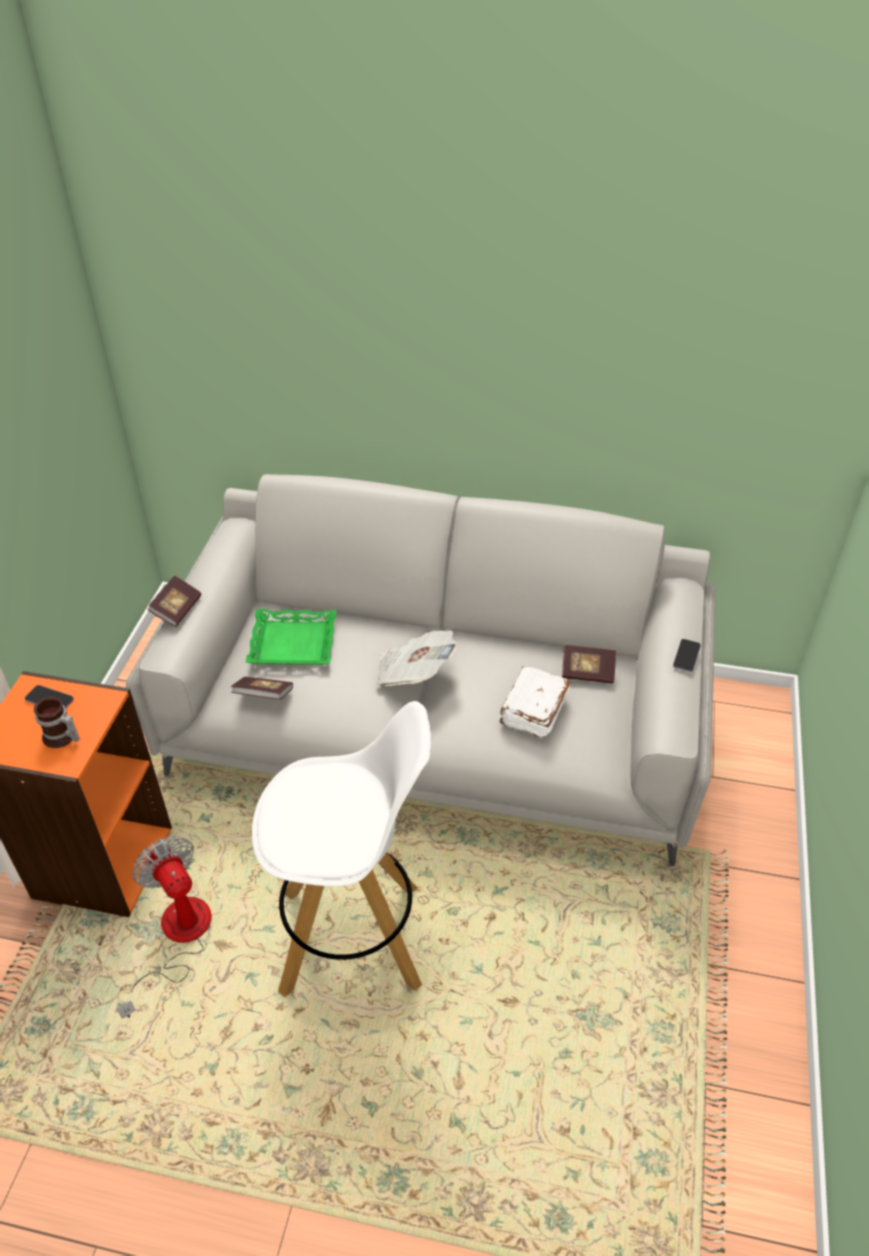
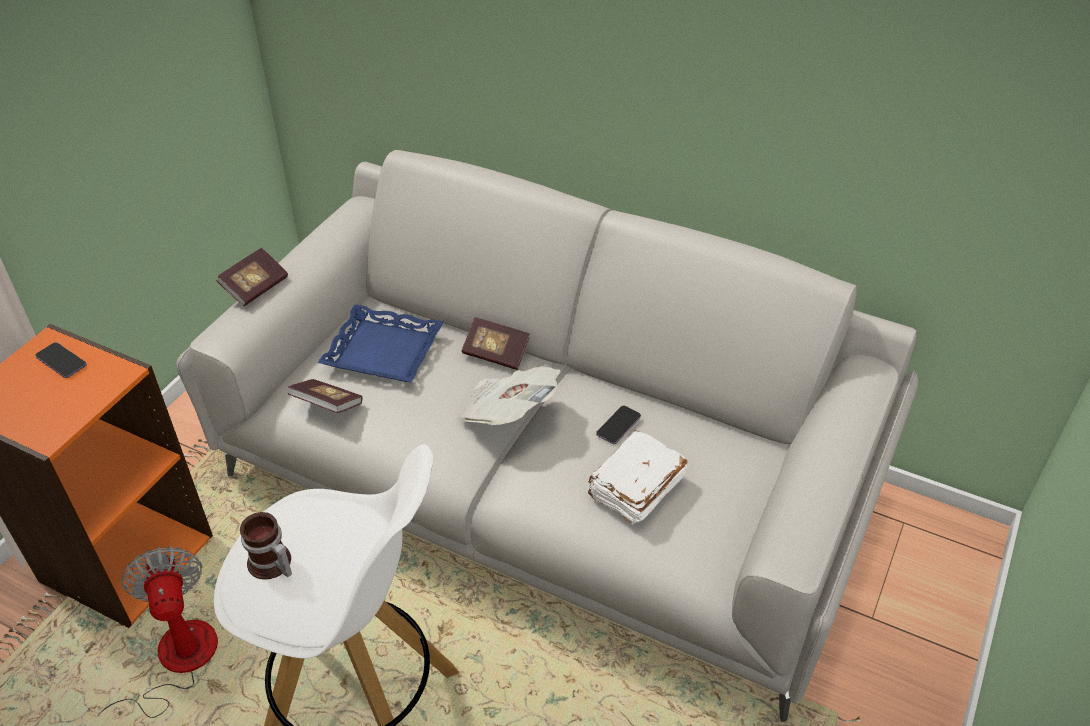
camera: 15 degrees right, 0 degrees up
(61, 737) = (53, 407): mug -> mug (270, 565)
(292, 644) = (382, 352): green tray -> blue tray
(587, 672) = (721, 453): book -> book (496, 353)
(686, 656) = (843, 458): phone -> phone (618, 426)

